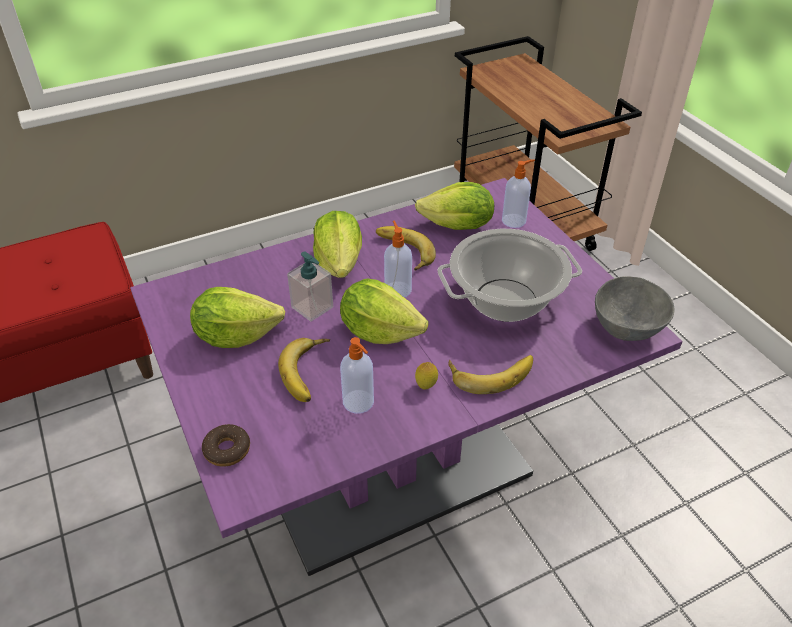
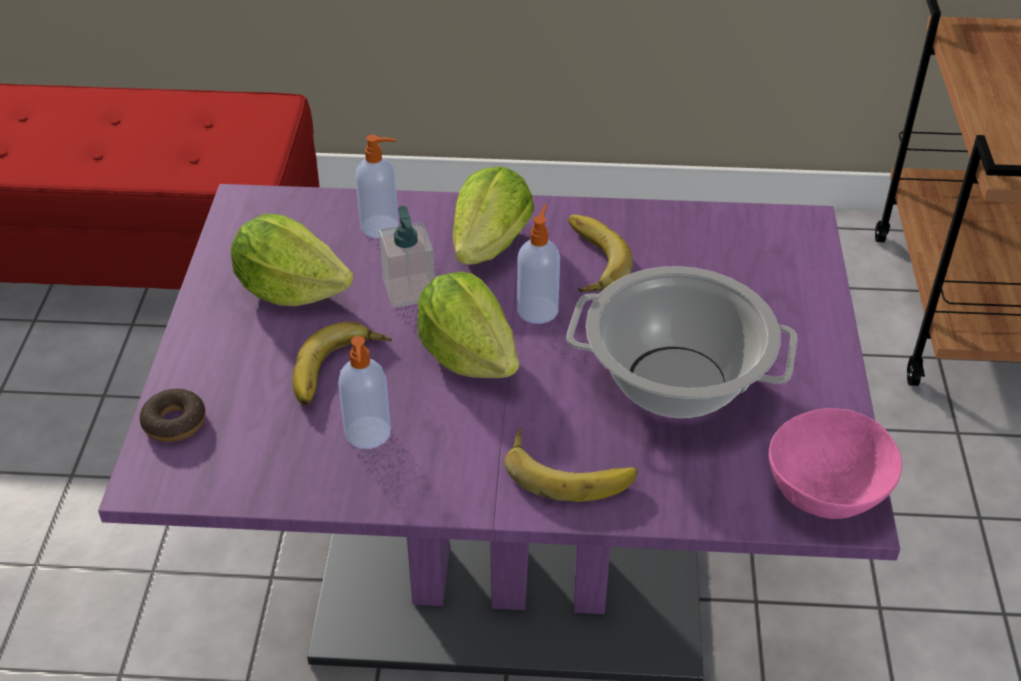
camera: 30 degrees right, 0 degrees up
(426, 386) = (468, 450): lemon -> none
(458, 226) = (698, 253): lettuce -> none
(514, 220) = (791, 274): soap dispenser -> soap dispenser (381, 227)
(628, 327) = (828, 493): grey bowl -> pink bowl

